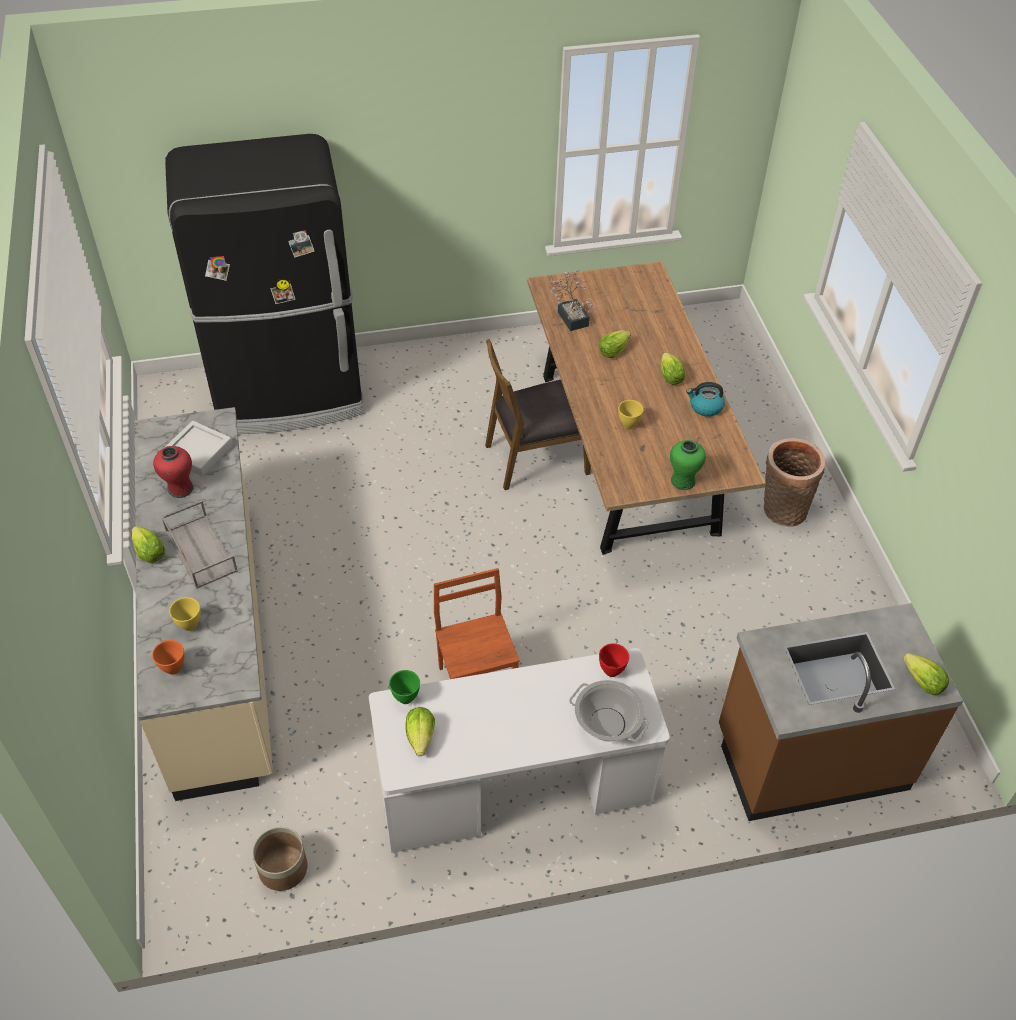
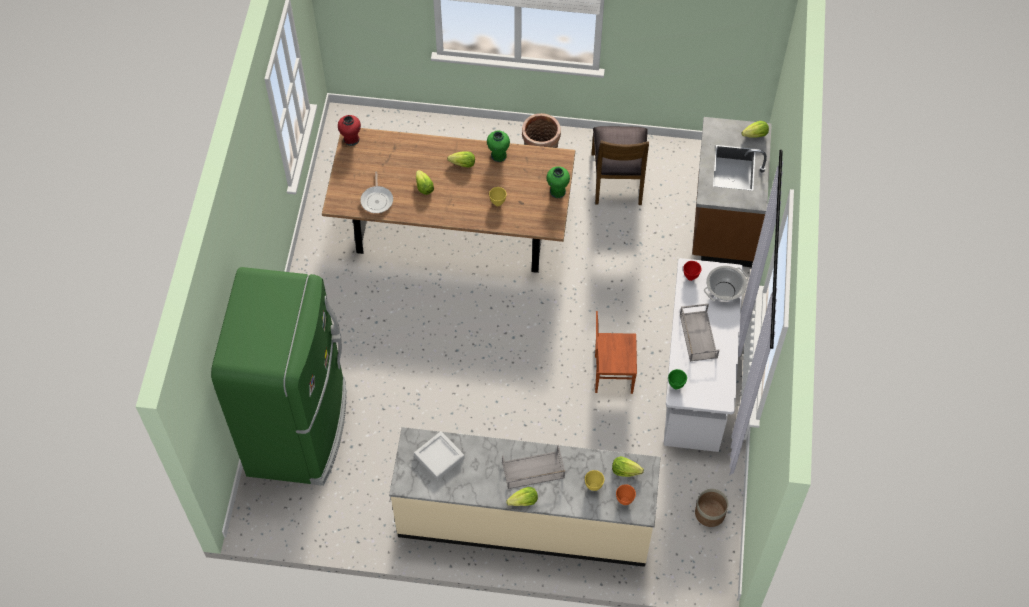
camera: 70 degrees left, 10 degrees up
(180, 488) = (471, 474): red vase -> red vase (351, 139)
(288, 394) = (299, 428): black fridge -> green fridge
(420, 737) = (704, 384): lettuce -> lettuce (625, 470)
(507, 706) = (697, 335): none -> grey tray
(535, 458) = (436, 283): brown chair -> brown chair (618, 179)
(571, 316) = (377, 200): potted plant -> frying pan
(705, 407) = (498, 155): kettle -> green vase

